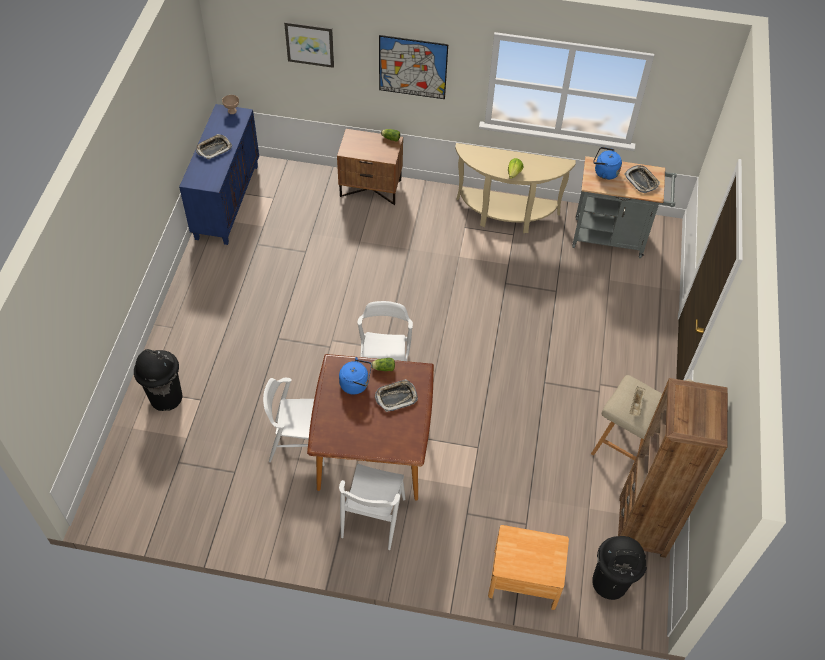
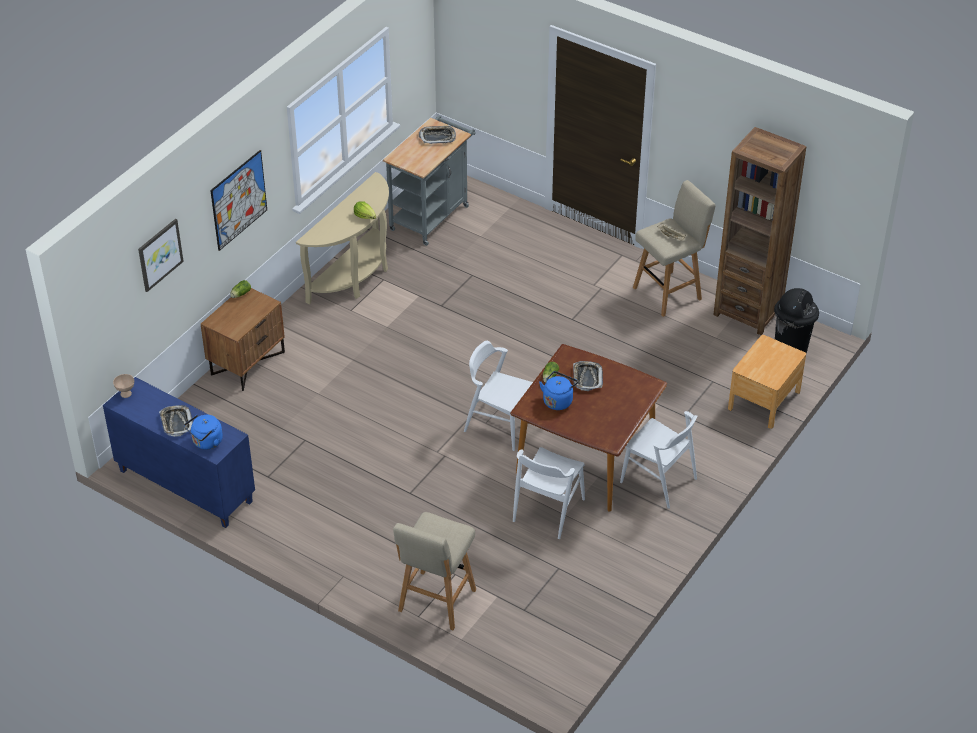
camera: 65 degrees left, 10 degrees down
(165, 397) = (436, 602): black trash can -> beige stool
(604, 172) = (411, 155): blue kettle -> blue kettle (206, 442)

